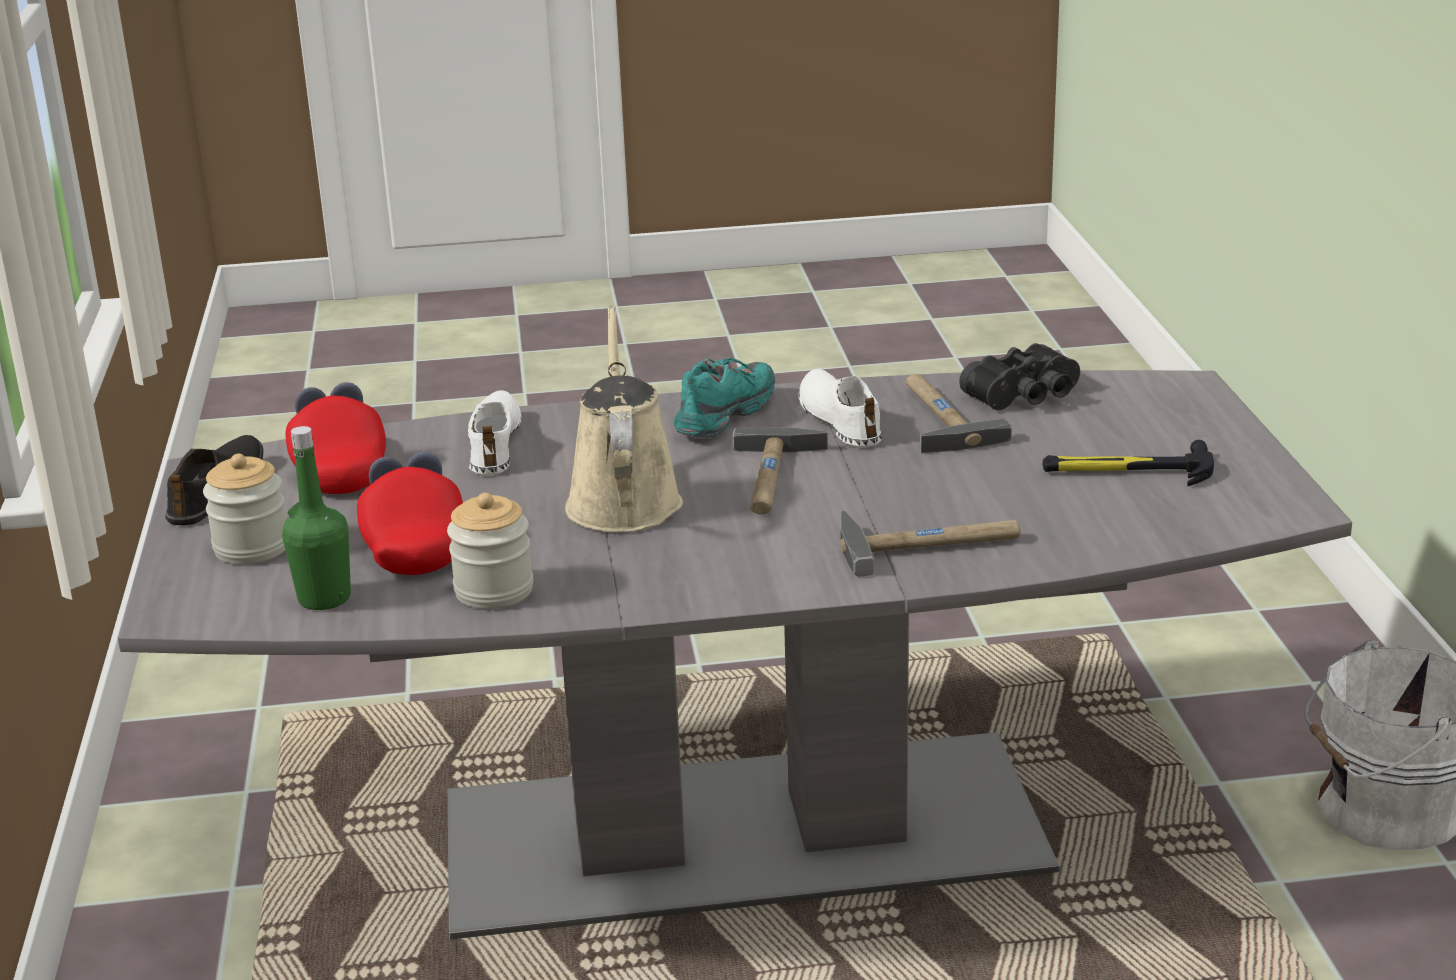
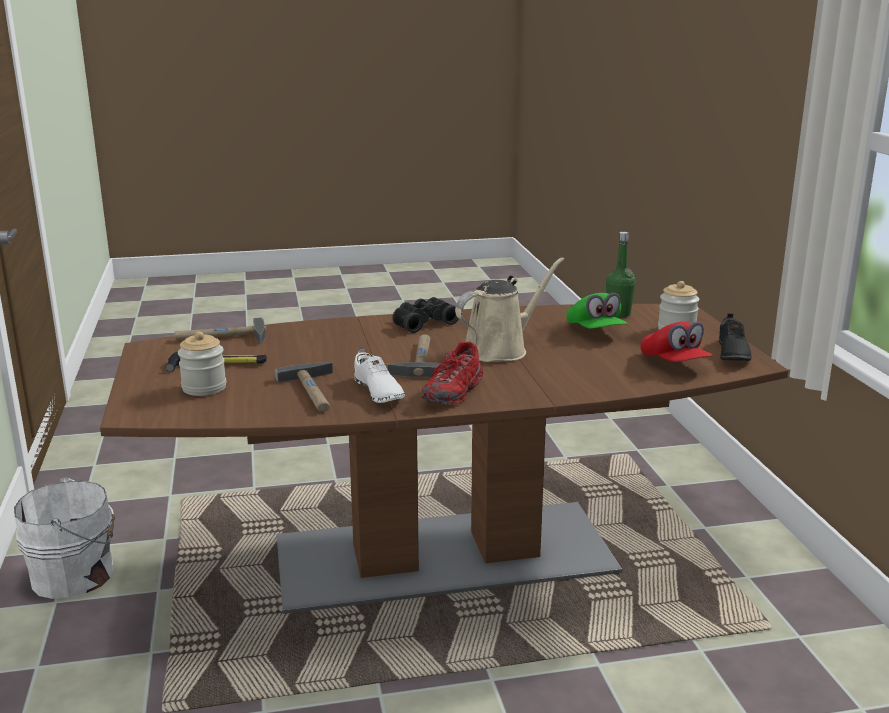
camera: 175 degrees right, 5 degrees down
(414, 546) = (595, 331): red cap -> green cap
(494, 591) = (543, 316): jar -> jar (204, 388)
(495, 443) = (593, 377): white shoe -> none
(623, 500) = (500, 349): beige watering can -> beige watering can turned 120 degrees counterclockwise
(725, 416) = (453, 393): turquoise shoe -> red shoe
(739, 835) = (445, 556): grey dining table -> brown dining table
(928, 544) = (341, 332): hammer -> hammer (221, 338)
(1026, 396) = (248, 406): black binoculars -> black binoculars (422, 323)

